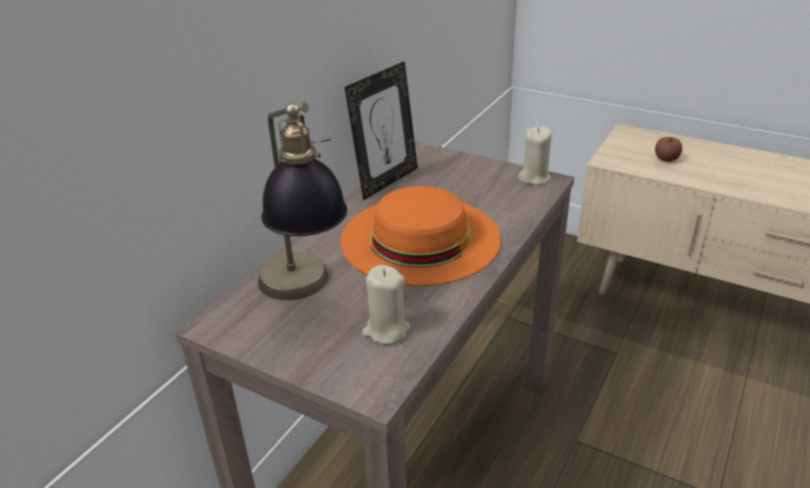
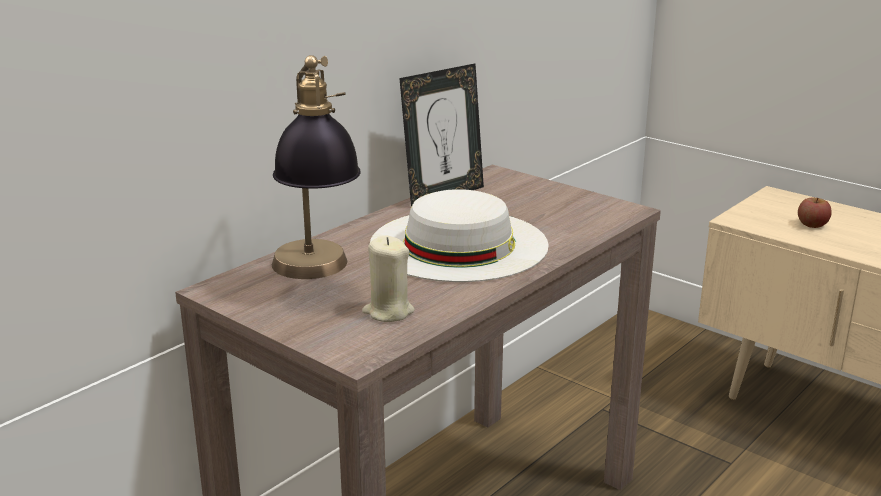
camera: 10 degrees right, 10 degrees down
(420, 238) = (459, 244): orange hat -> white hat
(534, 178) = (612, 206): beige candle -> none

